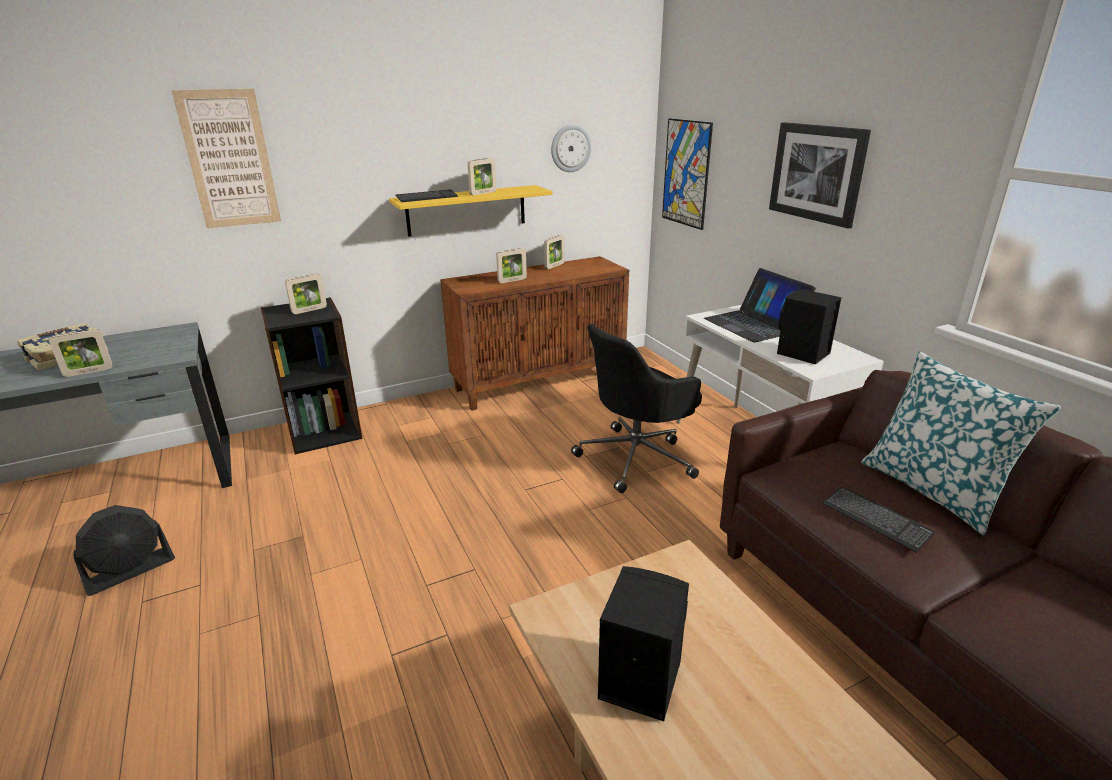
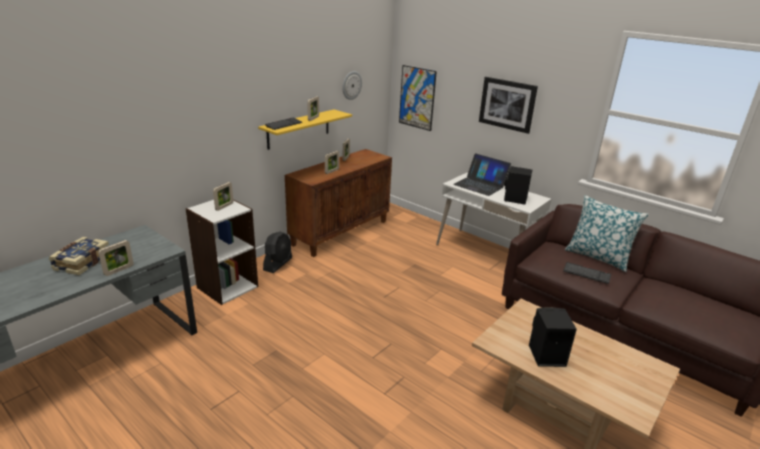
camera: 25 degrees left, 0 degrees up
(130, 571) = (182, 395): black fan -> black fan (278, 264)
(229, 159) = (170, 111): picture -> none
(324, 431) = (227, 287): black bookcase -> white bookcase
(637, 458) = (429, 268): black office chair -> none

